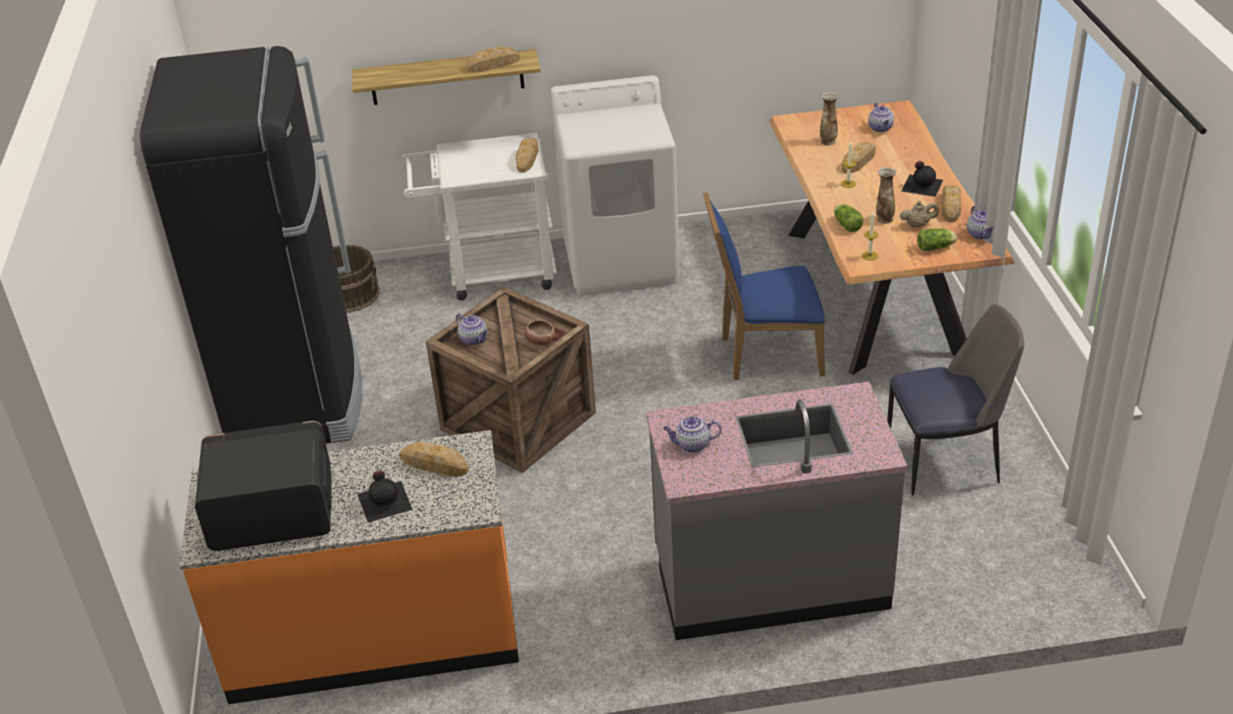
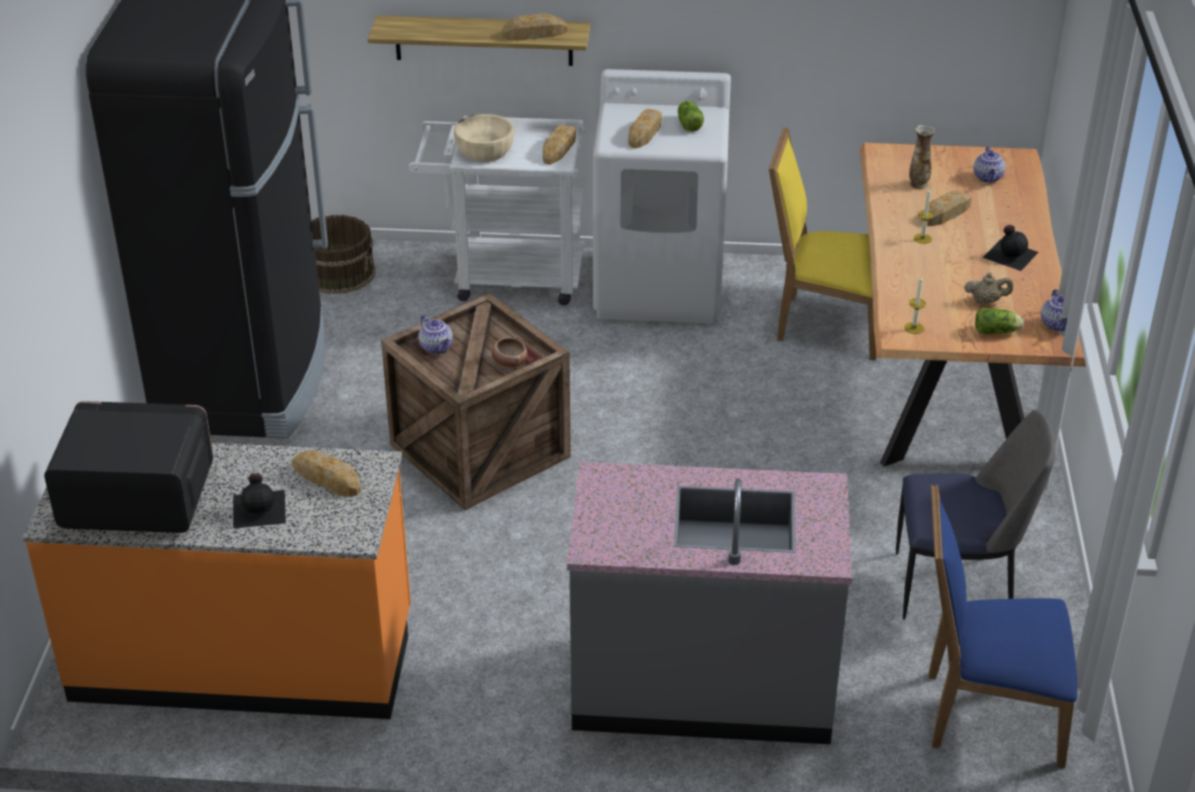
camera: 10 degrees right, 0 degrees up
(465, 170) = (484, 151): none -> beige bowl
(692, 445) = (616, 509): teapot -> none
(764, 269) = (825, 324): none -> yellow chair
(765, 354) = (789, 424): blue chair -> blue chair (984, 713)
(846, 225) = (901, 287): lettuce -> lettuce (688, 124)
(884, 219) = (949, 287): vase -> none
(950, 206) = (1034, 285): bread -> bread (645, 132)

